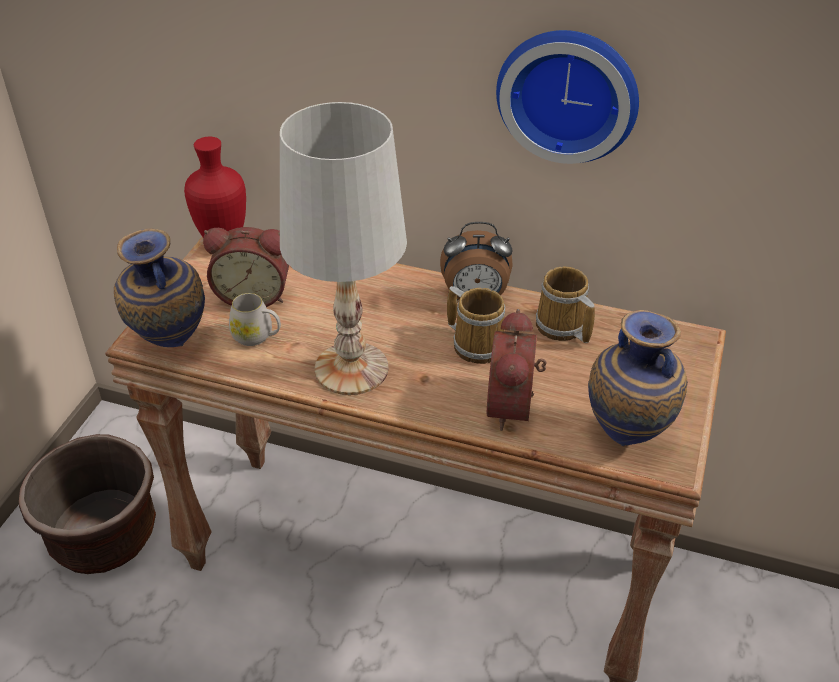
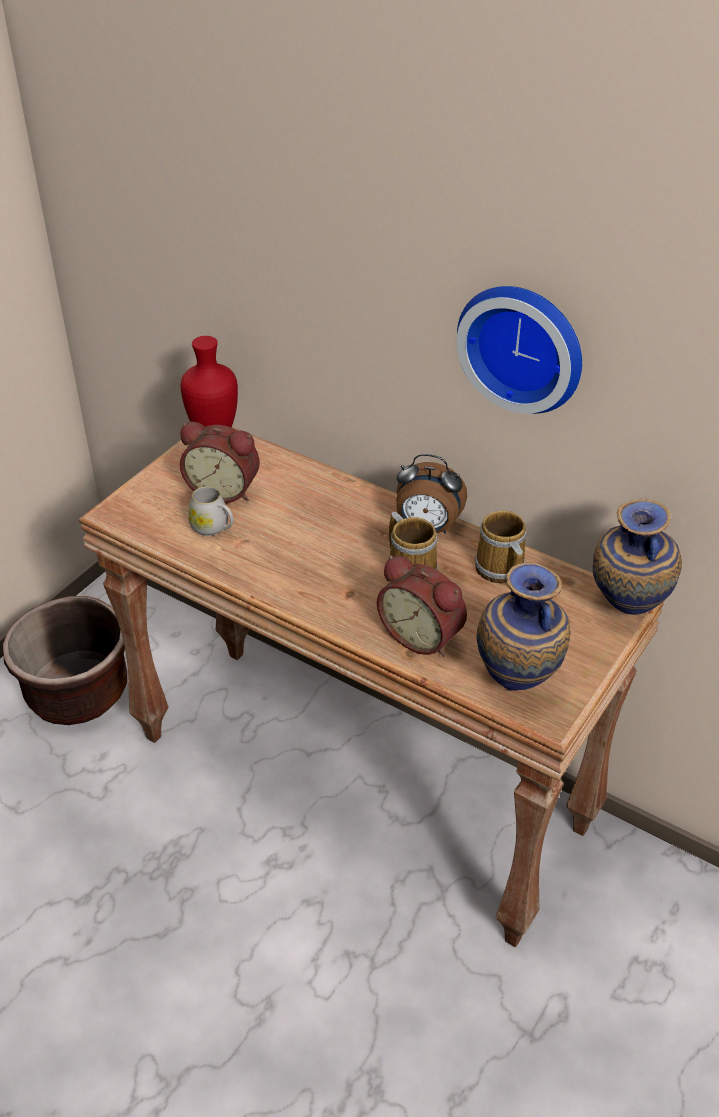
camera: 15 degrees right, 0 degrees up
(170, 346) = (134, 523): vase -> vase (624, 612)
(352, 368) = (288, 572): white table lamp -> none
(515, 406) = (423, 635): alarm clock -> alarm clock turned 75 degrees counterclockwise

